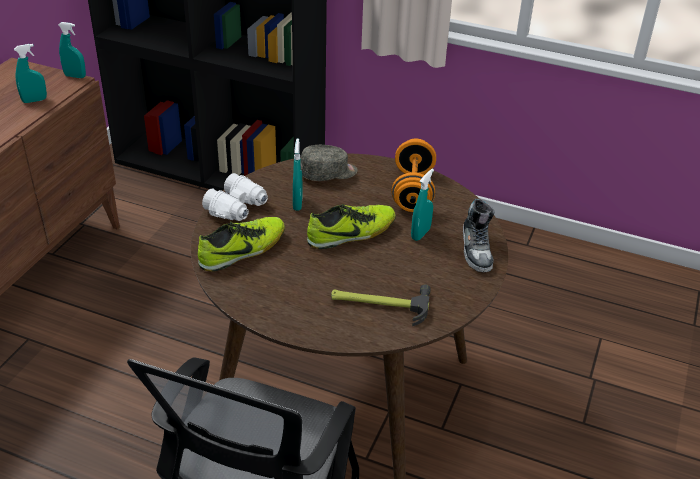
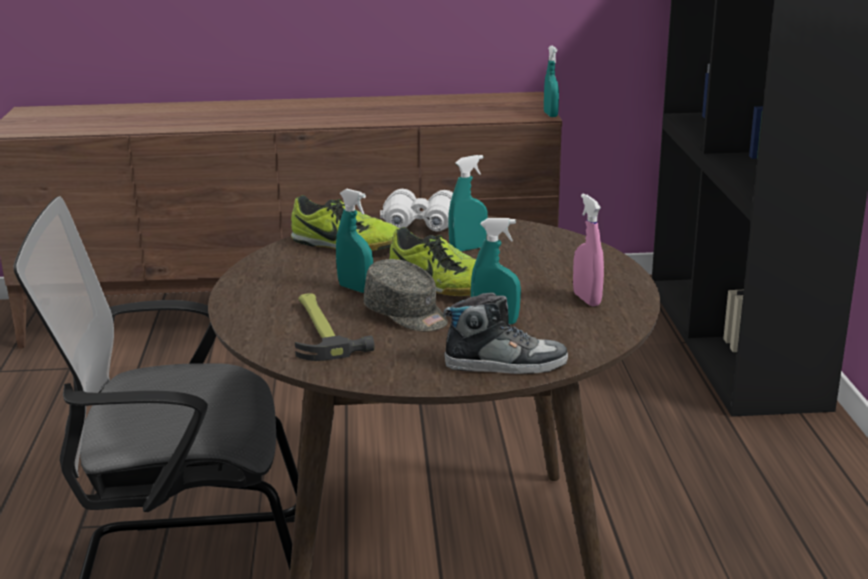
camera: 65 degrees right, 15 degrees down
(34, 100) = (483, 115): turquoise spray bottle -> turquoise spray bottle (355, 288)
(328, 173) = (554, 249): grey cap -> grey cap (407, 314)
(412, 191) = (586, 299): orange dumbbell -> pink spray bottle
(476, 249) = (505, 364): shoe -> shoe turned 150 degrees counterclockwise

